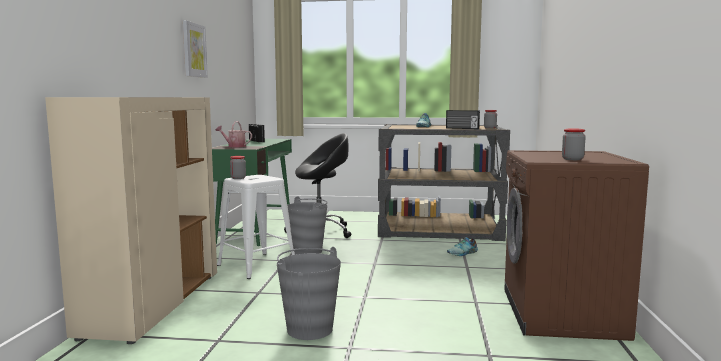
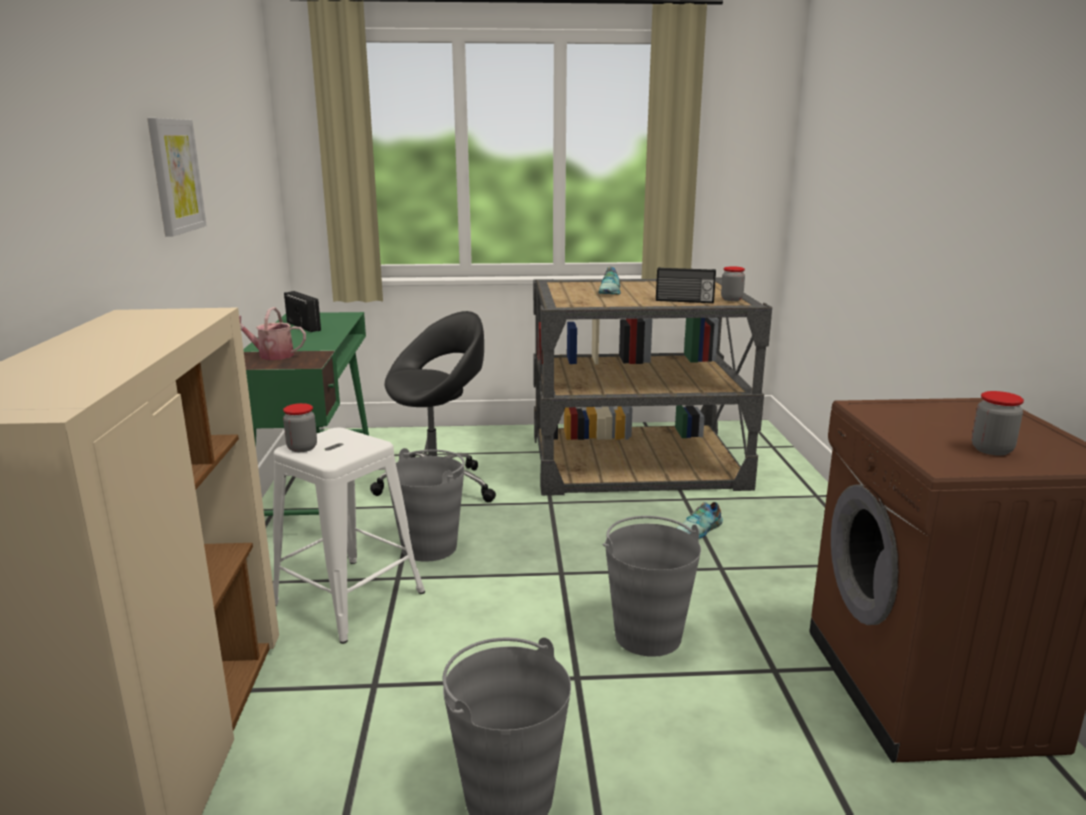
camera: 10 degrees left, 10 degrees up
(411, 286) = (648, 635): none -> grey bucket

